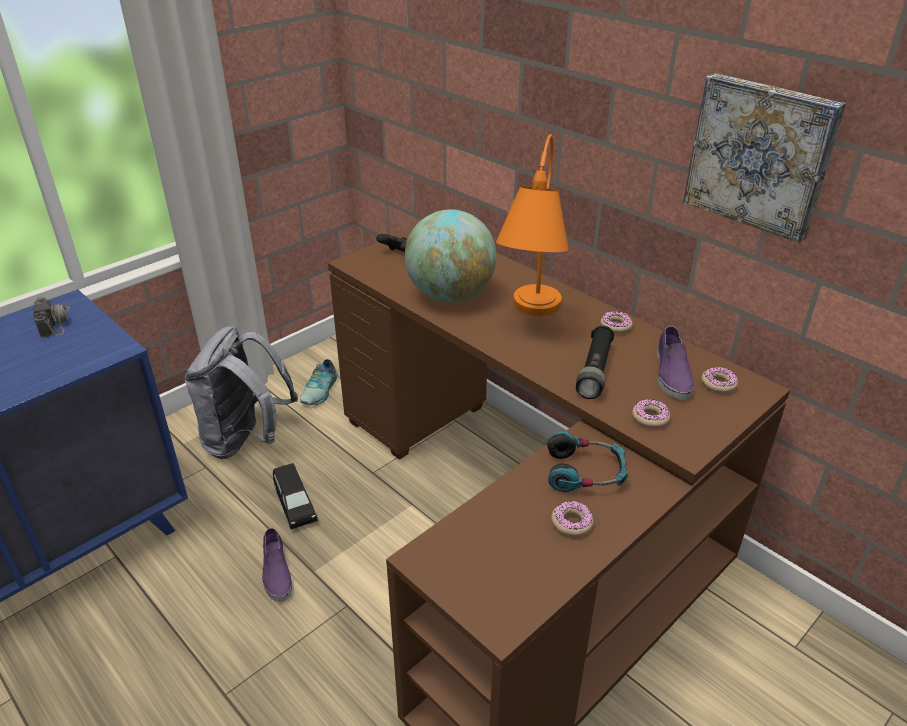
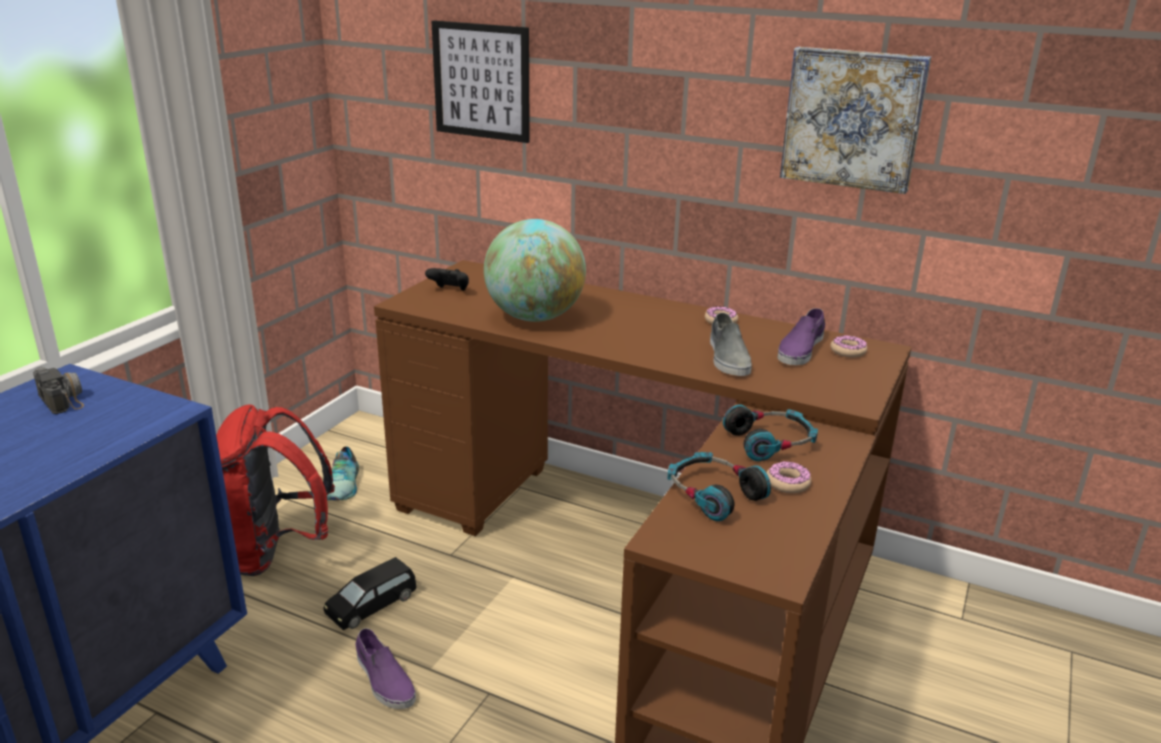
camera: 20 degrees left, 10 degrees down
(246, 440) = (274, 552): grey backpack -> red backpack
(295, 505) = (372, 606): black toy car -> black toy car turned 90 degrees clockwise
(447, 65) = (481, 81): none -> picture
(496, 520) = (713, 494): none -> headphones
(529, 320) = (633, 327): orange table lamp -> none
(595, 371) = (728, 357): black flashlight -> grey shoe
(650, 418) = (807, 385): donut -> none
(671, 373) = (800, 349): purple shoe -> purple shoe turned 45 degrees clockwise

